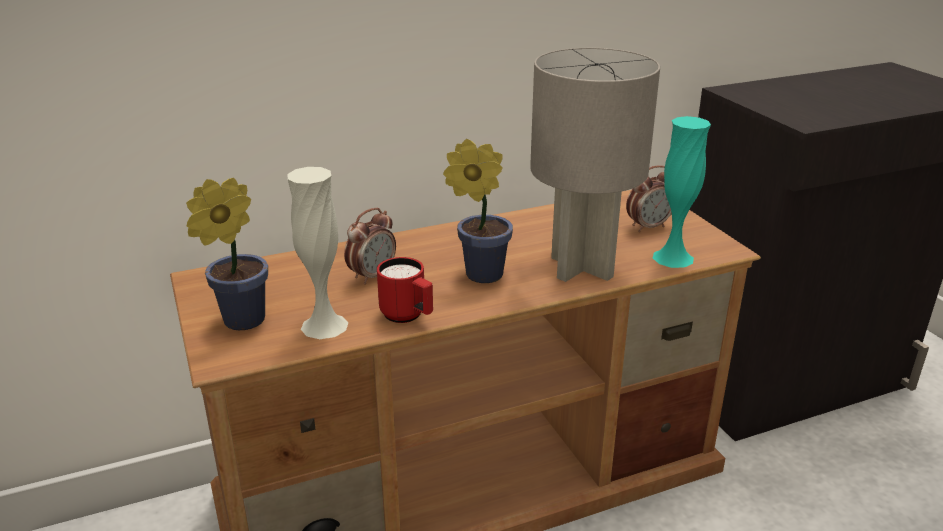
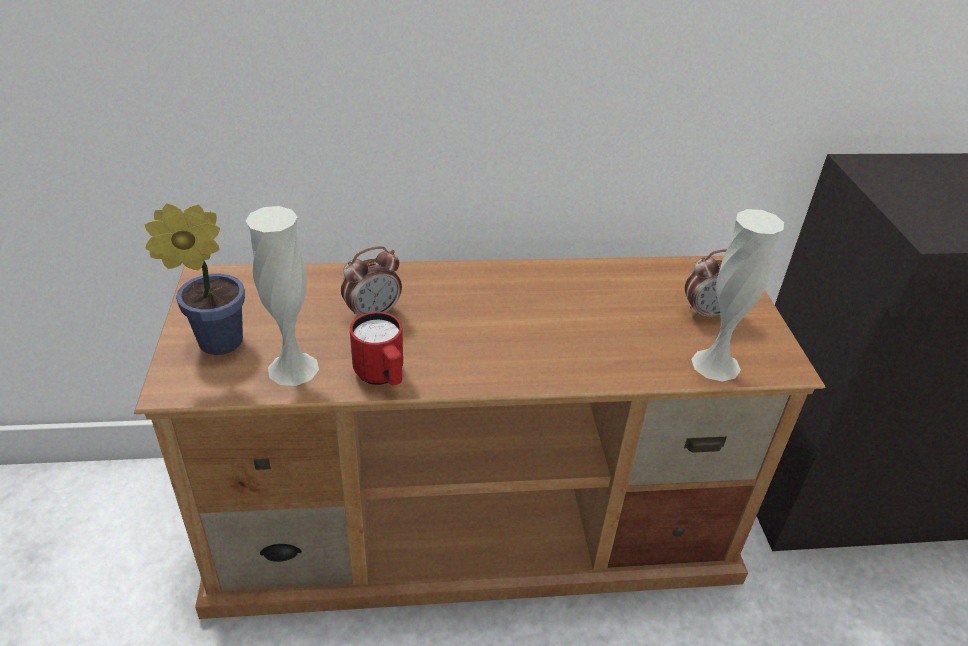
camera: 15 degrees right, 10 degrees up
(479, 274) = (485, 337): potted plant -> none
(581, 266) = (602, 353): grey table lamp -> none
(673, 258) = (715, 364): turquoise vase -> white vase

